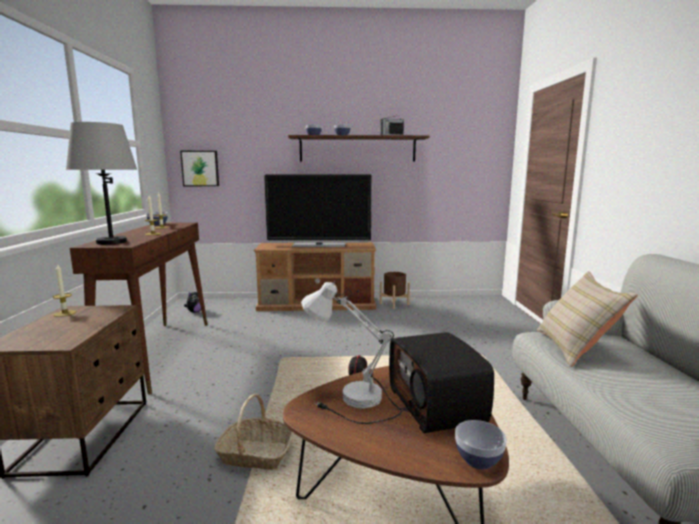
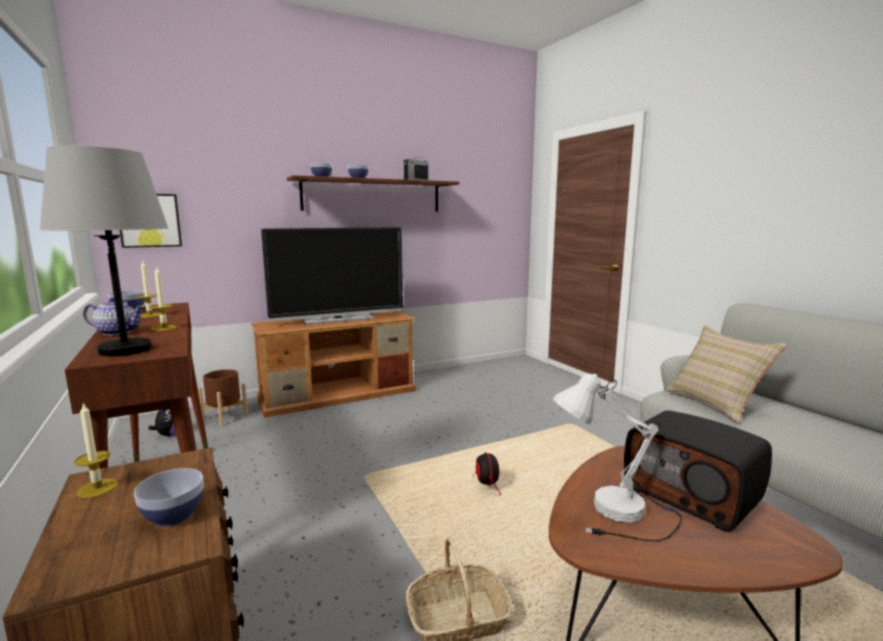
camera: 25 degrees left, 0 degrees up
(128, 234) = (118, 332): none -> teapot
(394, 304) = (429, 381): brown planter -> brown planter (224, 417)
(478, 460) = (804, 545): bowl -> bowl (173, 516)

